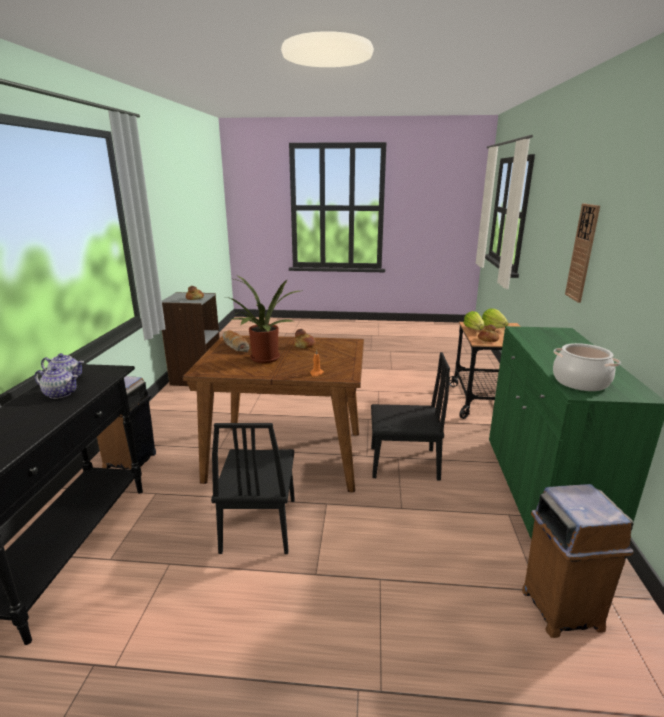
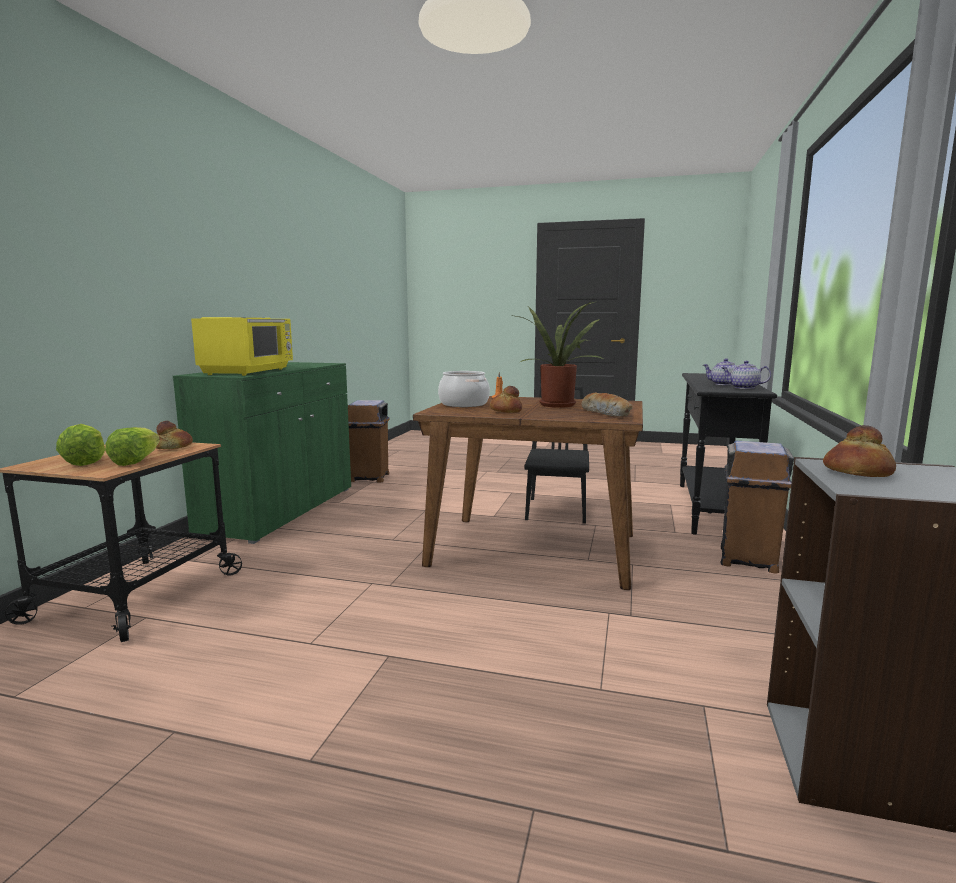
camera: 170 degrees left, 10 degrees down
(403, 463) = (391, 534): black chair -> none
(547, 341) = (249, 371): none -> yellow microwave
(580, 382) = (313, 364): cooking pot -> cooking pot (463, 404)
(582, 253) = (139, 282): wall clock -> none

